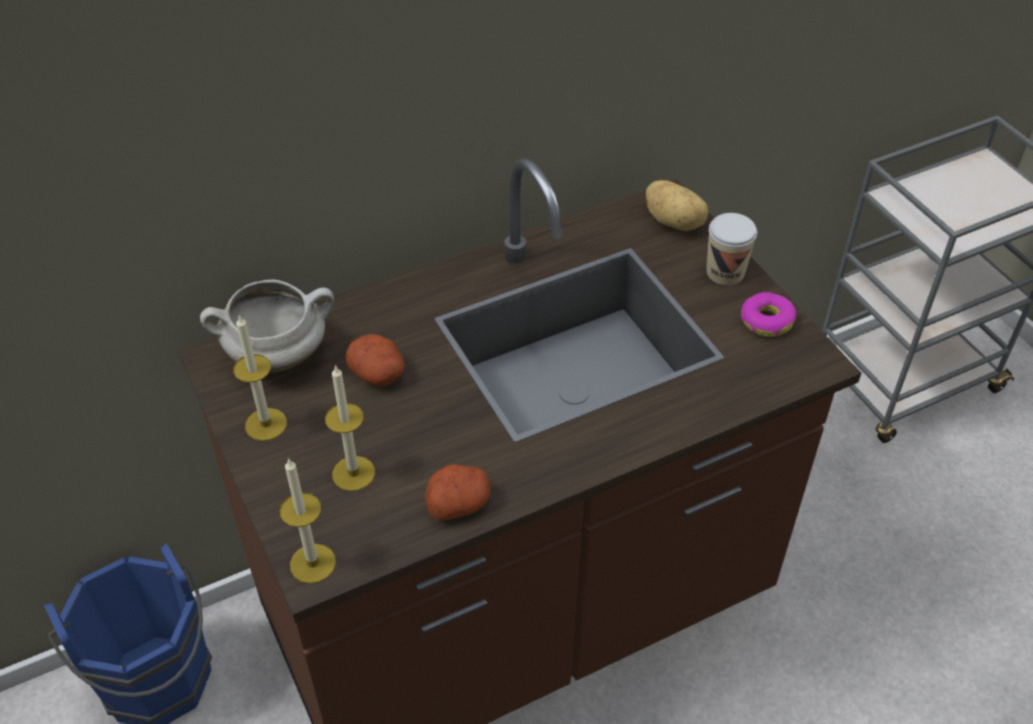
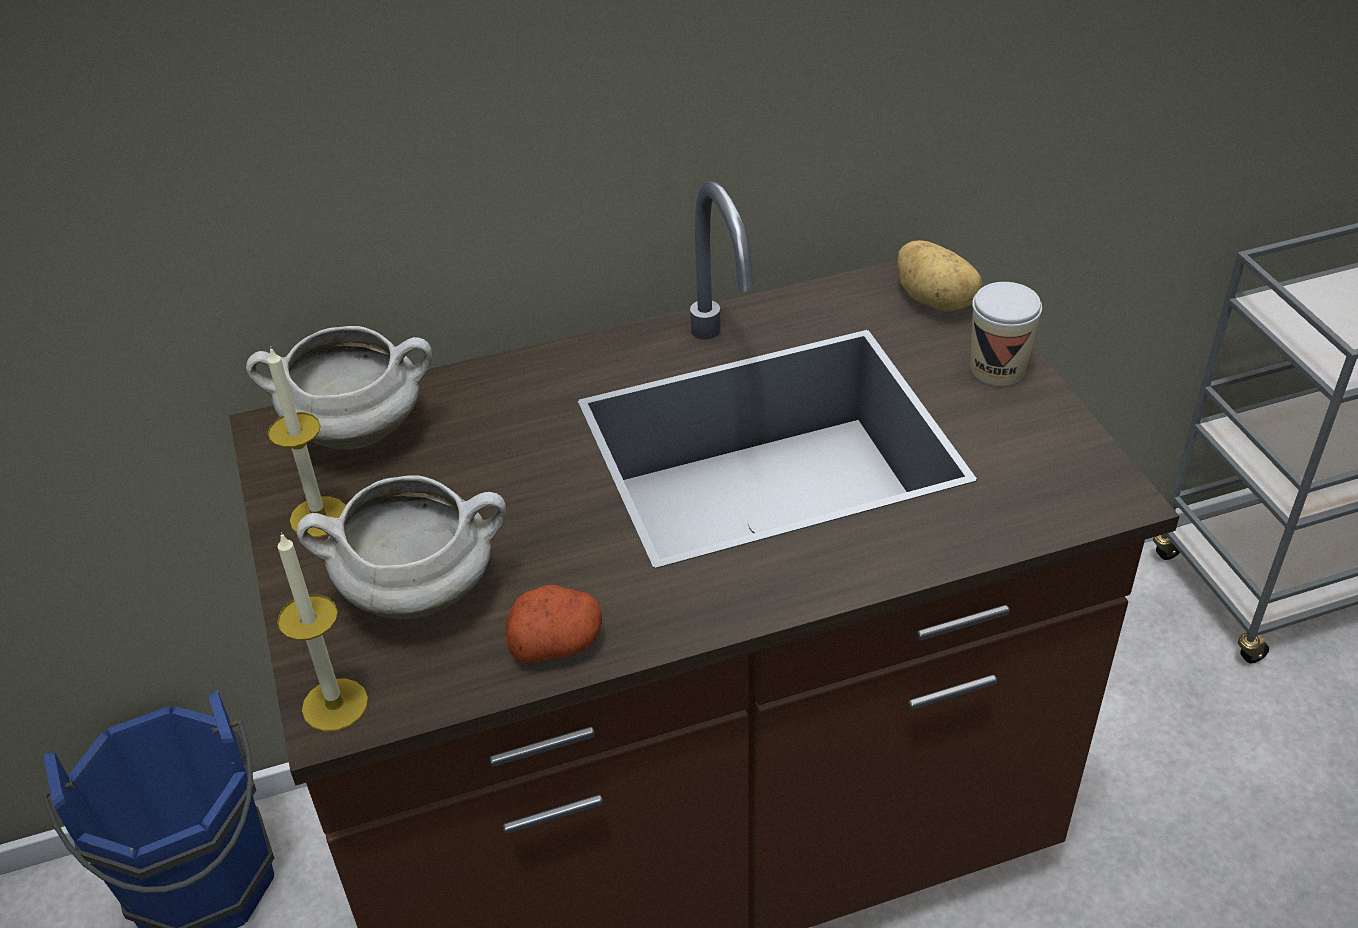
camera: 10 degrees right, 5 degrees down
(353, 473) = (420, 590): candle -> white cooking pot
(378, 373) = (486, 464): potato -> none
(766, 321) = (1047, 436): donut -> none

